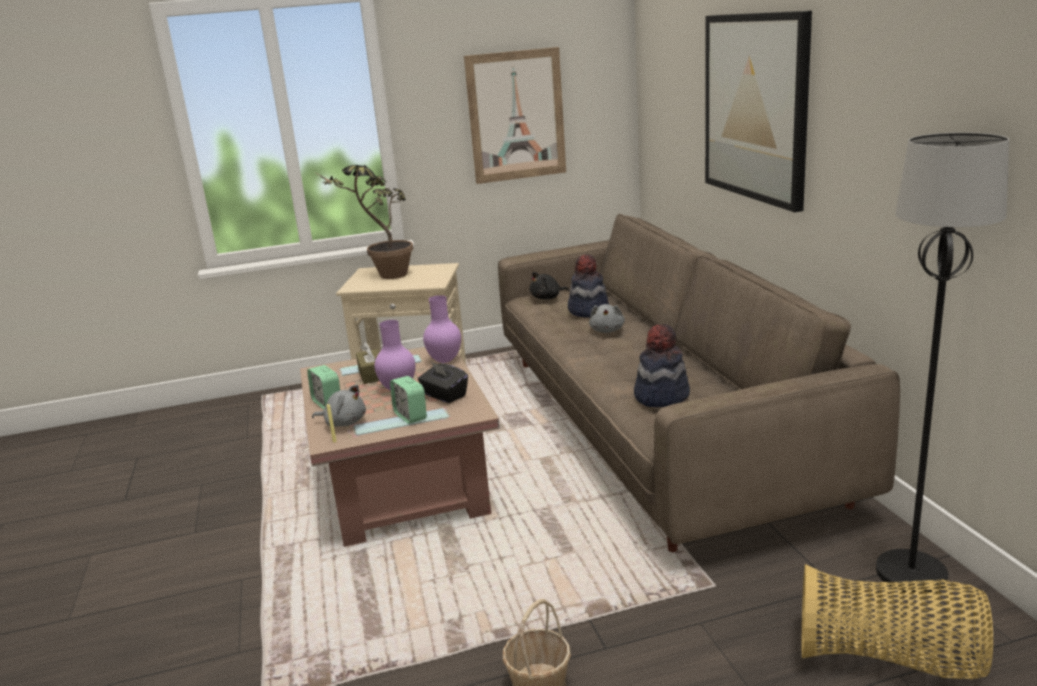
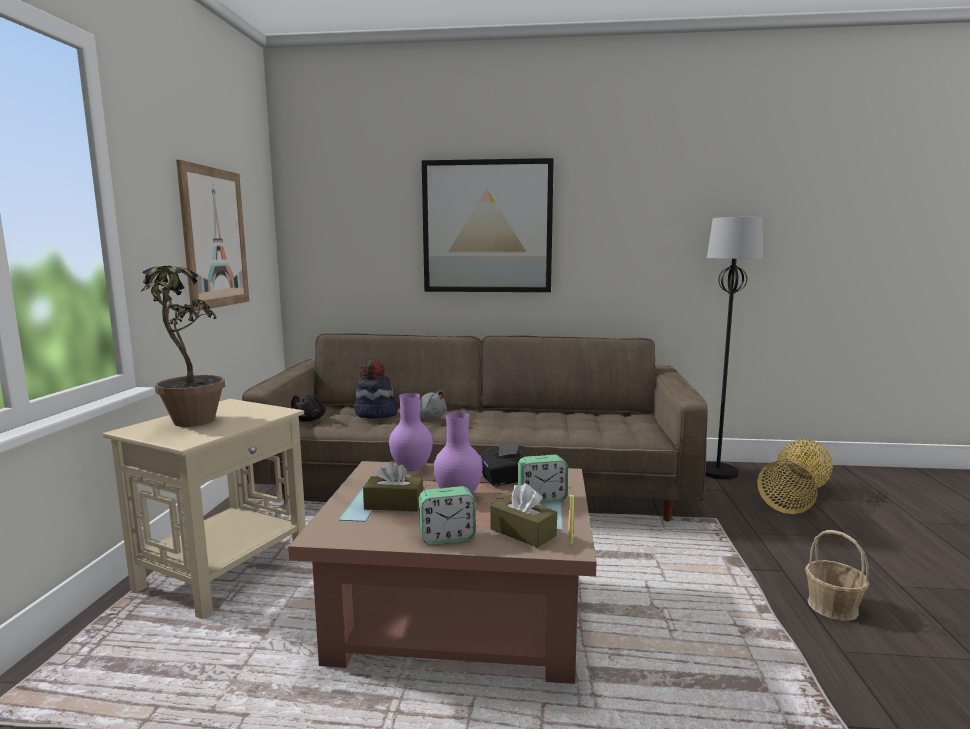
camera: 70 degrees left, 10 degrees down
(344, 423) = (523, 532): grey plush toy -> brown tissue box
(661, 396) = (583, 425): hat -> none

